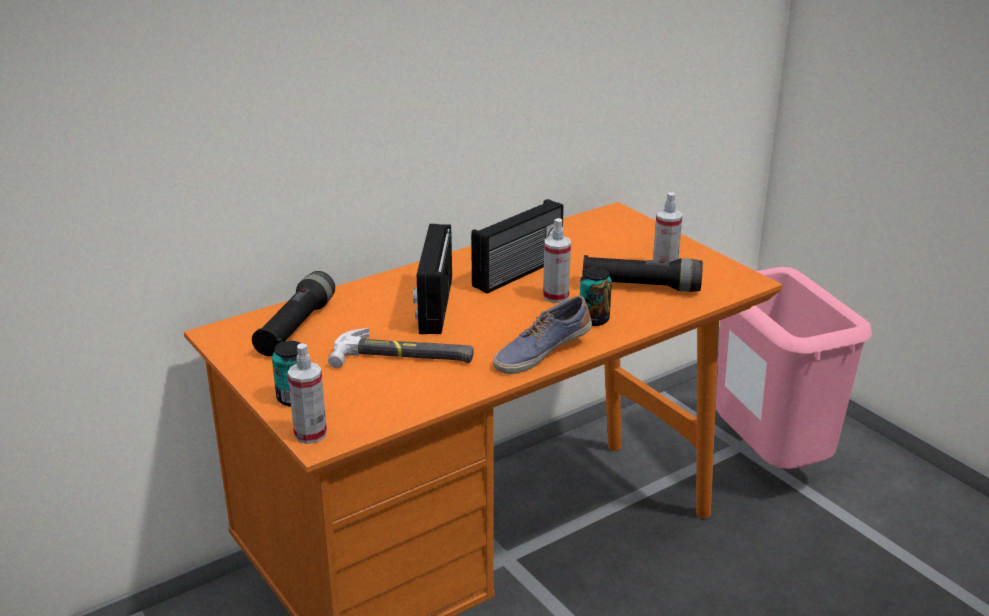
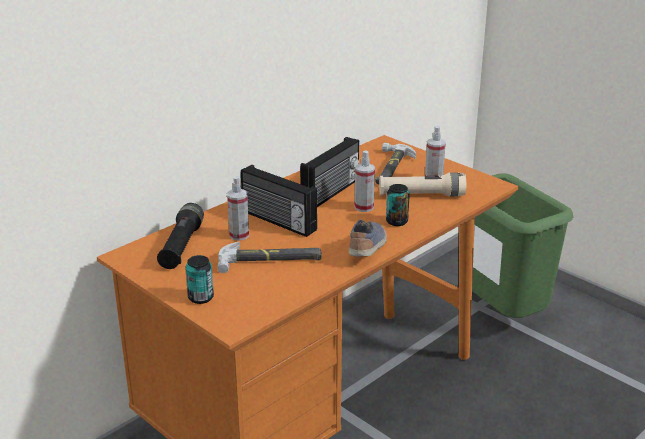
camera: 10 degrees left, 0 degrees up
(310, 434) = (223, 322): spray bottle -> spray bottle (239, 235)
(433, 305) = (277, 221): radio -> radio turned 45 degrees counterclockwise
(541, 352) = (368, 248): shoe -> shoe turned 150 degrees clockwise
(611, 246) = (390, 168): none -> hammer
(640, 286) = (421, 195): black flashlight -> beige flashlight
(766, 462) = (499, 315): pink trash can -> green trash can

